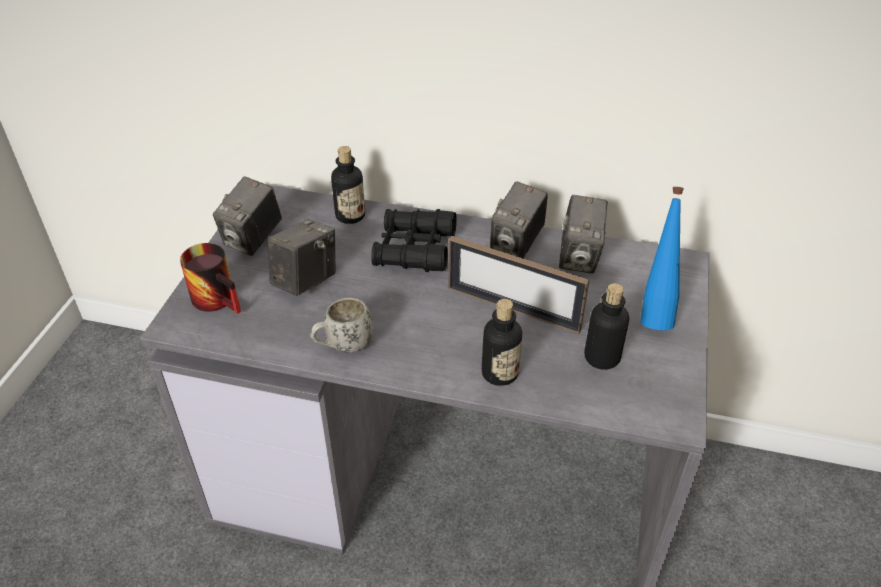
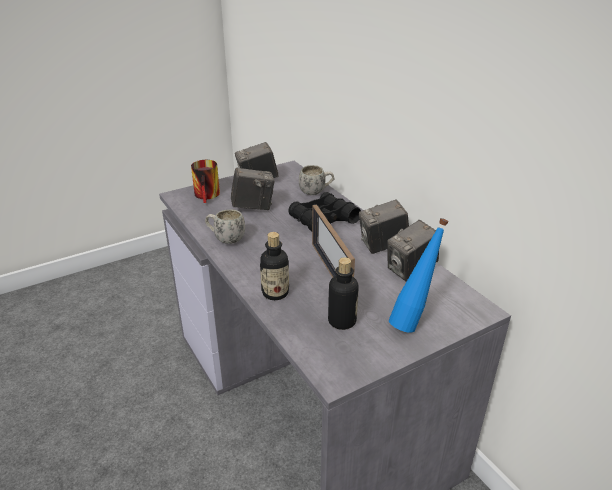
camera: 45 degrees right, 10 degrees down
(350, 215) = (316, 192): bottle -> white mug

